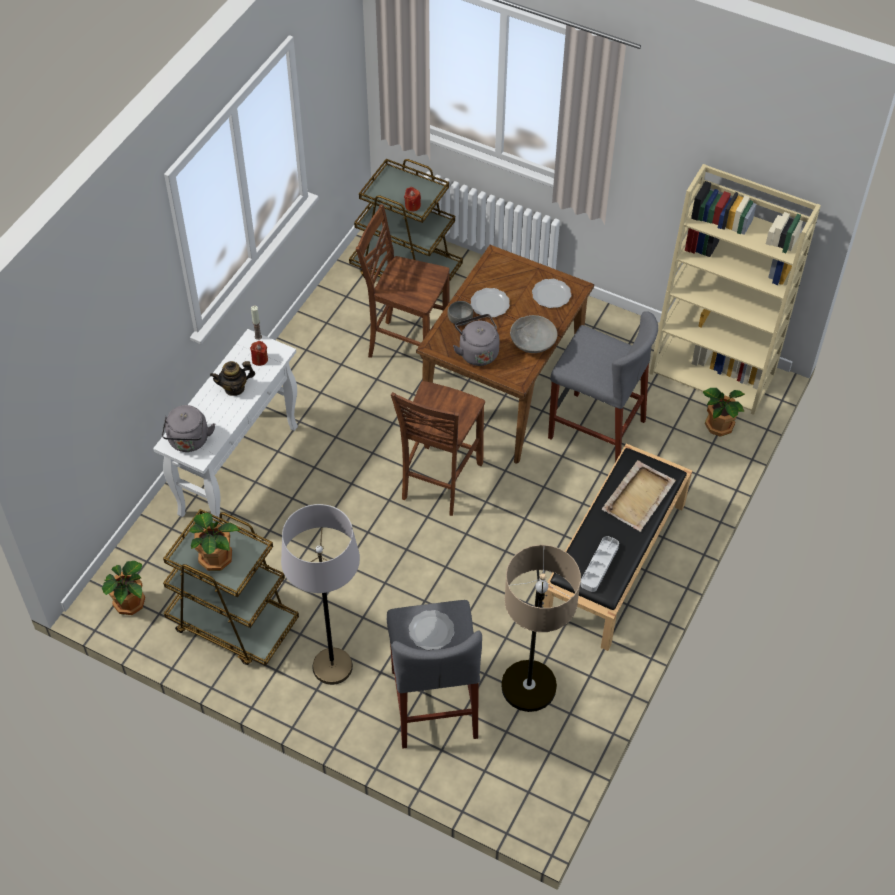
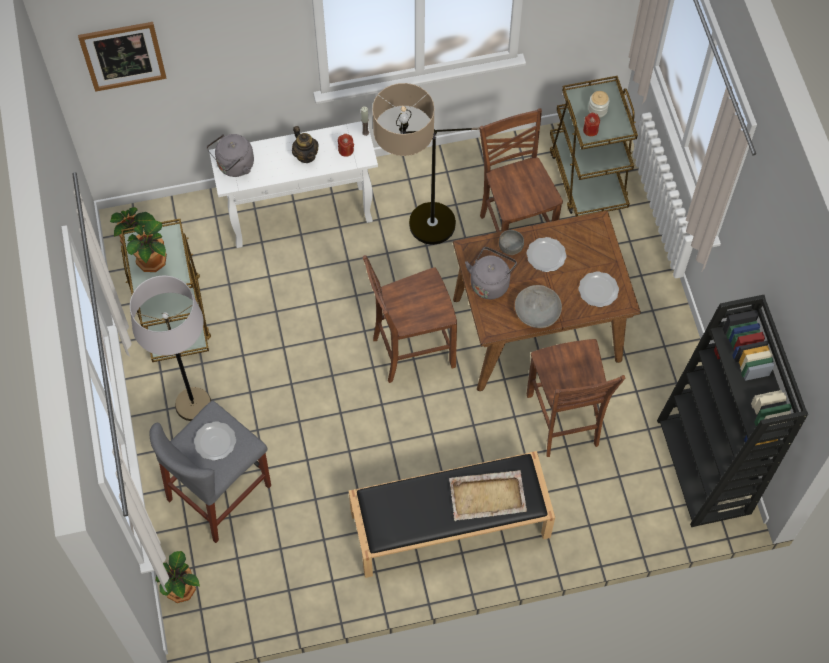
camera: 50 degrees right, 10 degrees up
(58, 389) = (123, 56): none -> picture
(234, 388) = (306, 155): teapot -> teapot turned 150 degrees counterclockwise
(400, 190) = (597, 110): none -> jar
(528, 707) = (269, 558): floor lamp -> floor lamp (417, 234)
(596, 429) = (563, 422): grey stool -> brown chair
(599, 566) = (398, 514): grey tray -> none
(713, 373) = (705, 467): beige bookcase -> black bookcase
(719, 425) = (654, 508): potted plant -> potted plant (181, 588)

